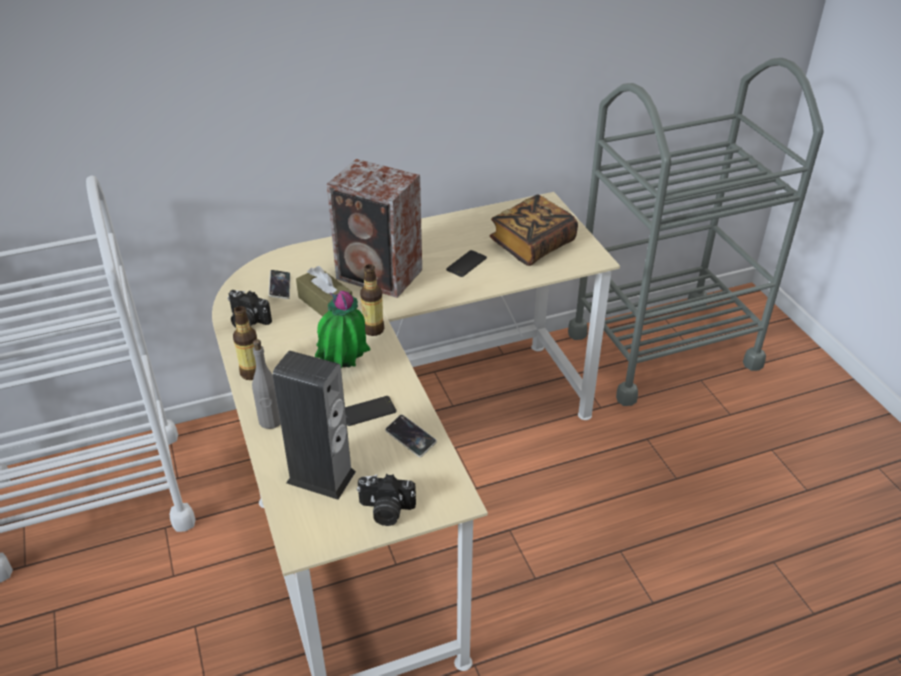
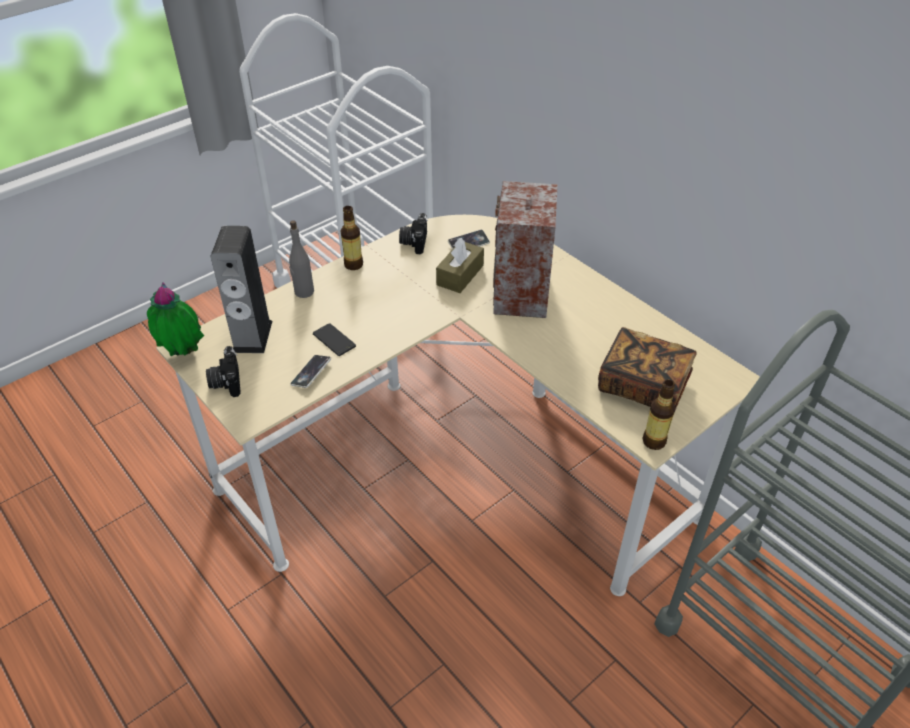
camera: 70 degrees right, 5 degrees up
(344, 369) = (380, 311): potted plant -> potted plant (183, 355)
(373, 329) = (440, 312): bottle -> bottle (653, 441)
(466, 264) = (575, 345): phone -> none

